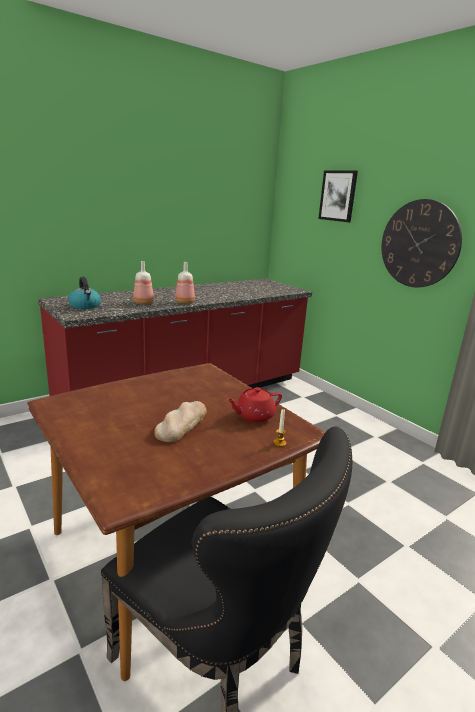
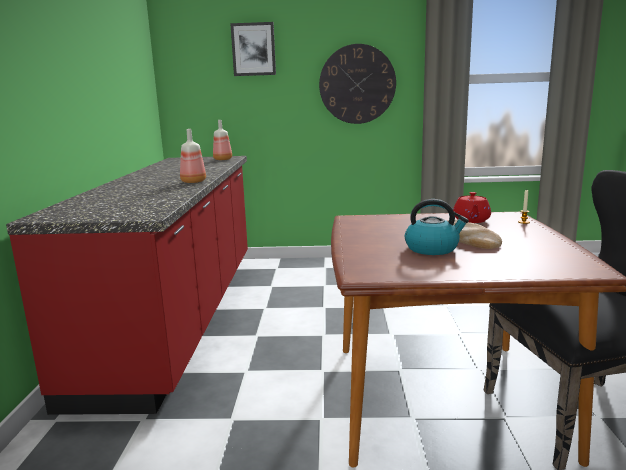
camera: 50 degrees left, 5 degrees down
(85, 306) = (115, 209): kettle -> kettle (432, 248)
(144, 303) = (161, 191): bottle -> bottle (223, 159)

